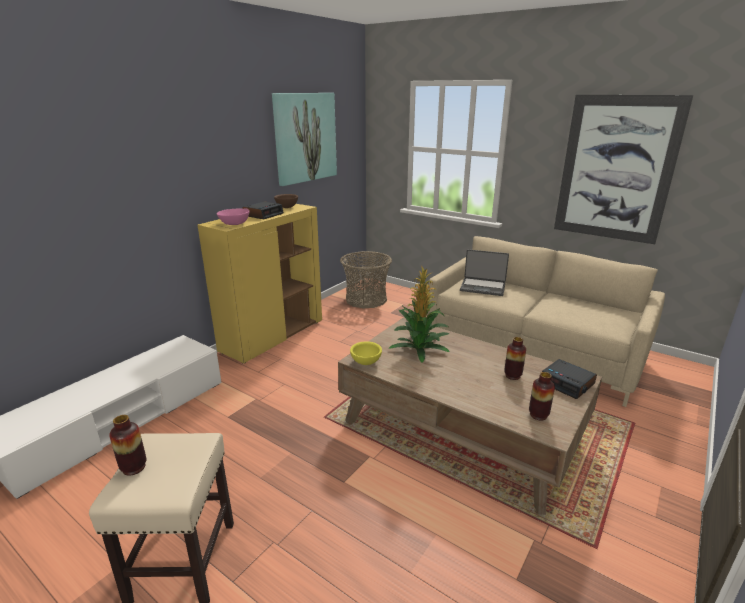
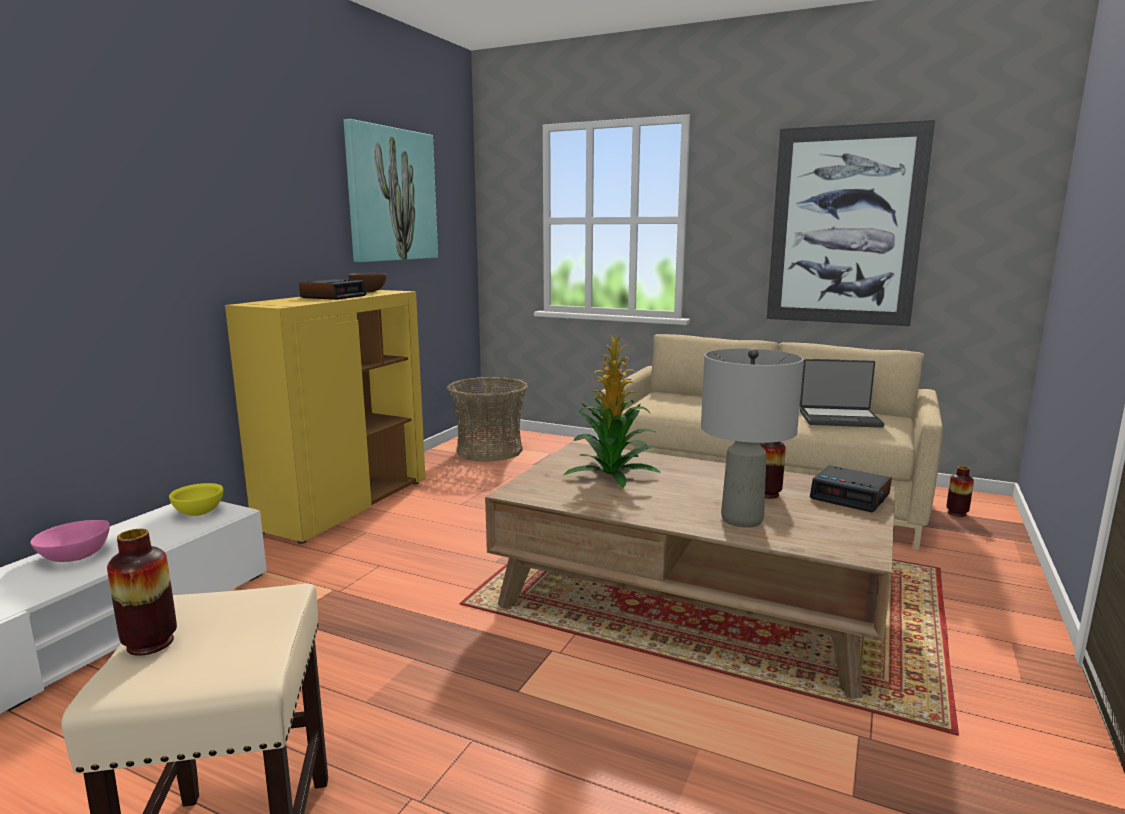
camera: 10 degrees left, 10 degrees down
(234, 223) = (289, 303): pink bowl -> pink bowl (75, 556)
(366, 362) = (532, 494): yellow bowl -> yellow bowl (199, 513)
(483, 287) = (680, 401): laptop -> laptop (839, 419)
(487, 397) = (741, 520): none -> grey table lamp
(538, 415) = (827, 534): vase -> vase (957, 513)

